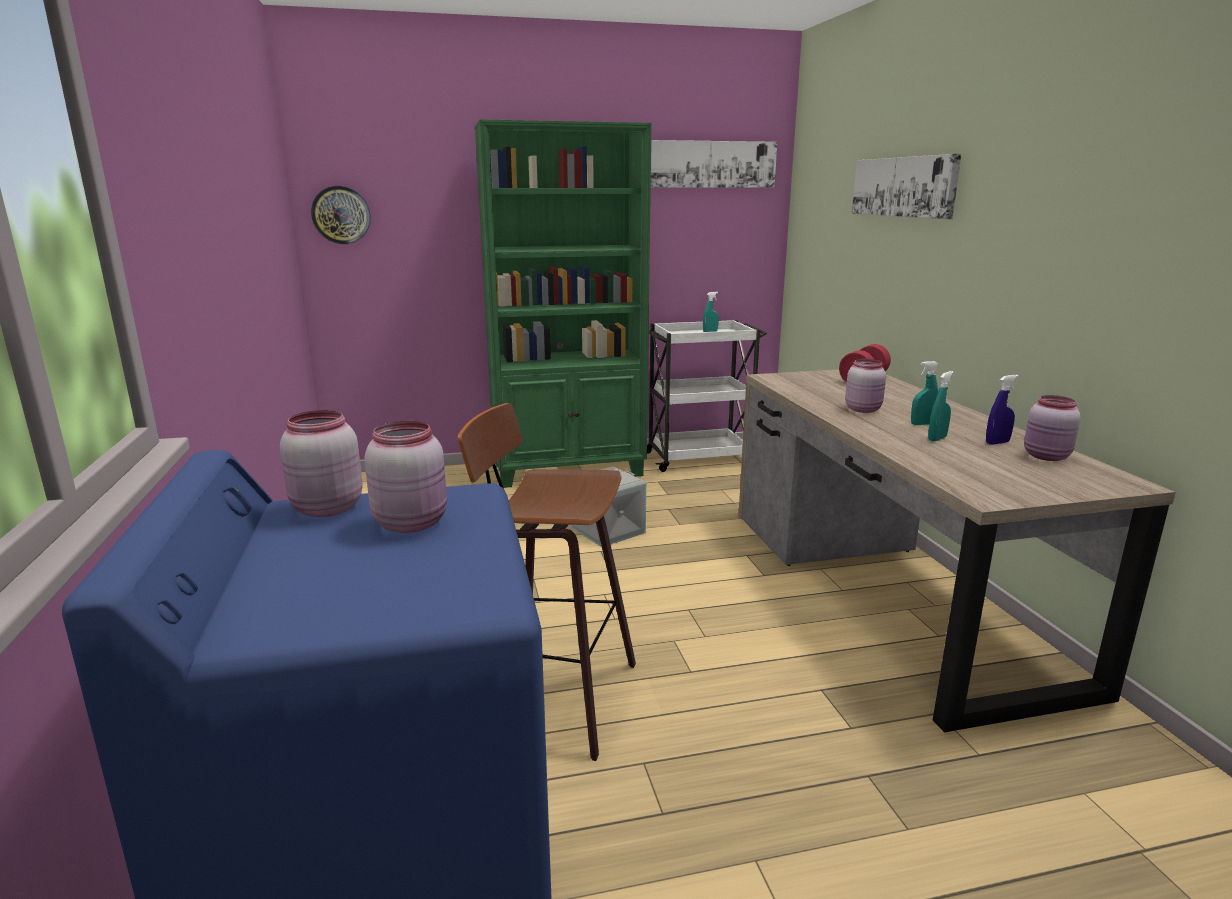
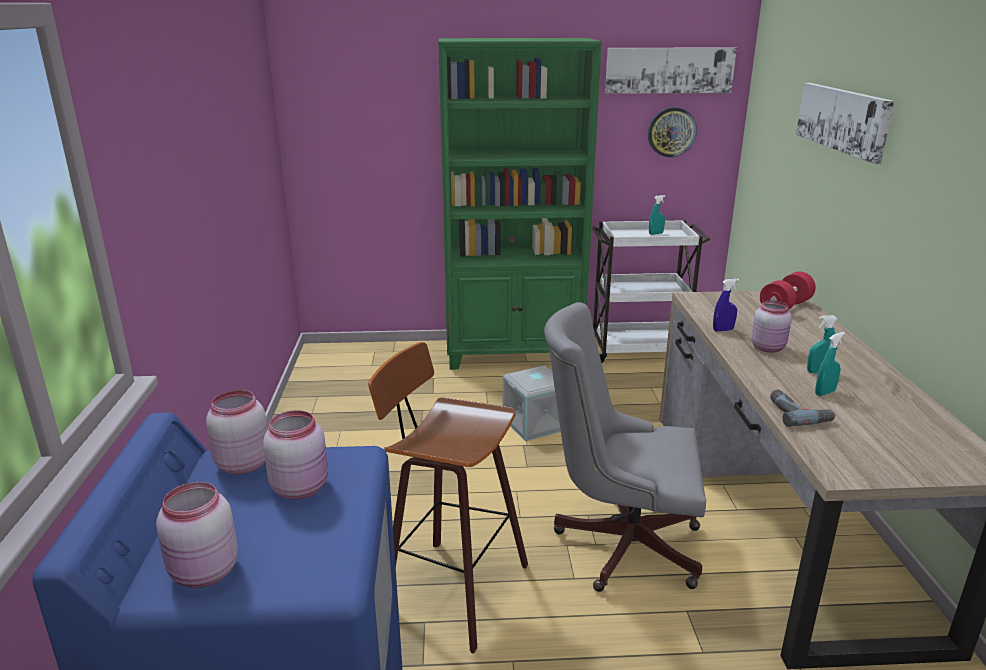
camera: 10 degrees right, 5 degrees up
(341, 215) = (319, 119): wall clock -> wall clock (671, 132)
(730, 632) = (619, 543): none -> grey office chair
(920, 455) = (798, 413): none -> power drill
(997, 443) = (883, 403): blue spray bottle -> blue spray bottle (723, 330)
(1047, 457) = (925, 425): pink jar -> pink jar (203, 573)

